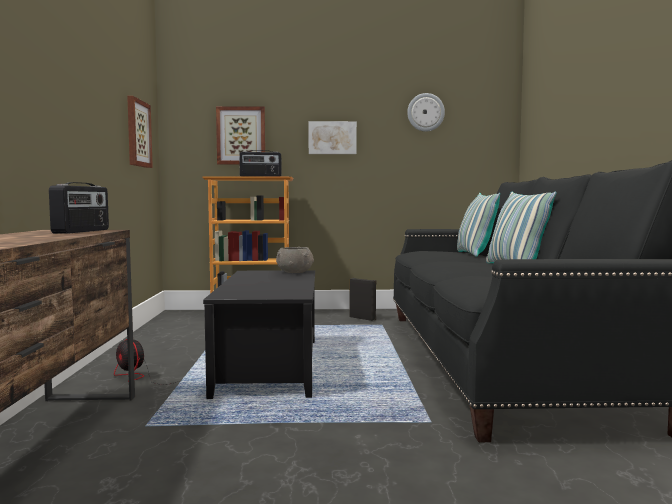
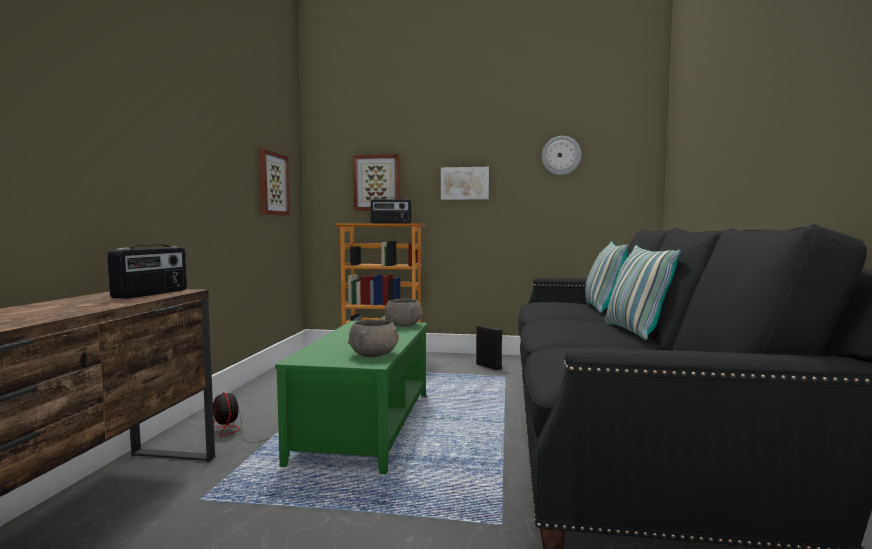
camera: 10 degrees right, 0 degrees up
(271, 366) = (367, 425): black coffee table -> green coffee table
(291, 291) = (374, 354): none -> grey bowl

